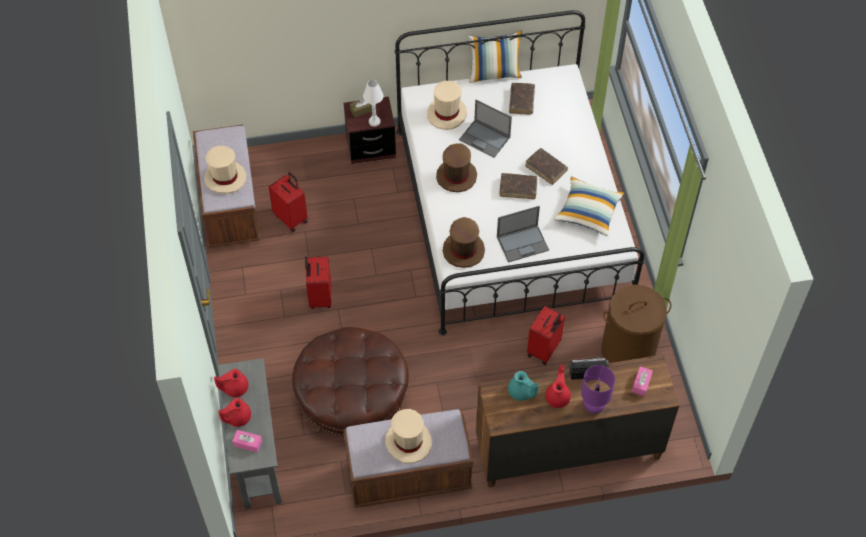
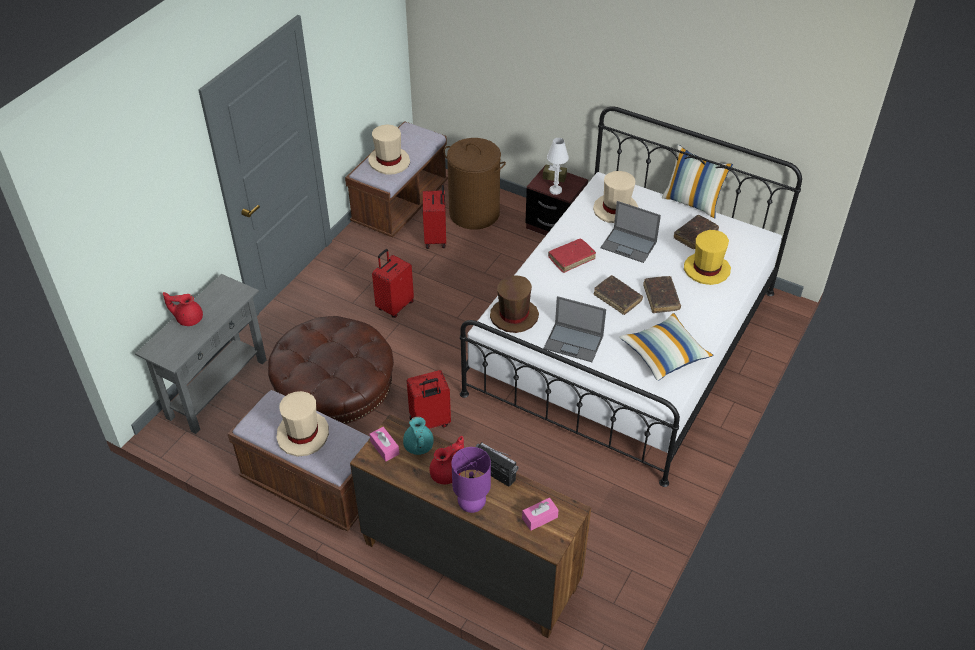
camera: 40 degrees right, 10 degrees down
(234, 388) = (212, 297): red teapot -> none
(247, 443) = (173, 341): pink tissue box -> pink tissue box (384, 448)
(456, 176) = (571, 258): brown hat -> red book
(485, 139) = (629, 245): laptop -> laptop turned 45 degrees counterclockwise
(544, 350) = (538, 467): red suitcase -> red suitcase (430, 423)
(554, 125) = (706, 269): none -> yellow hat
(628, 350) = (618, 521): brown laundry basket -> brown laundry basket (474, 213)

